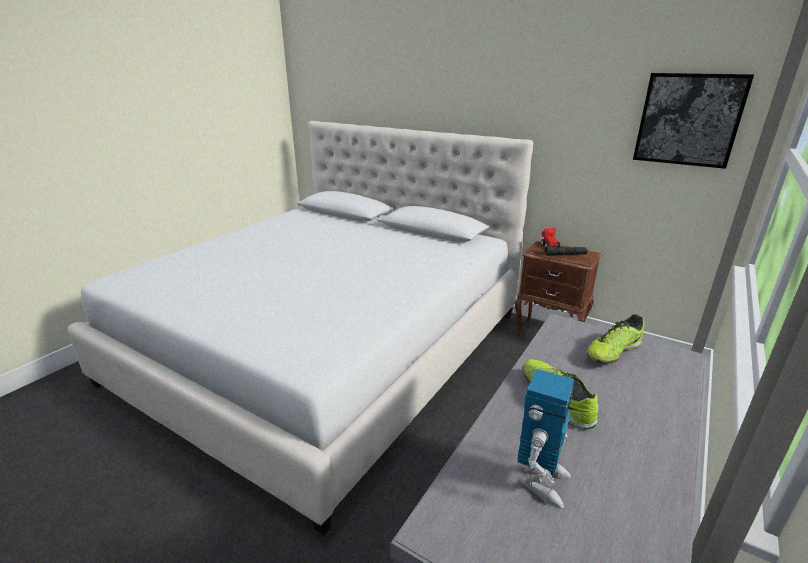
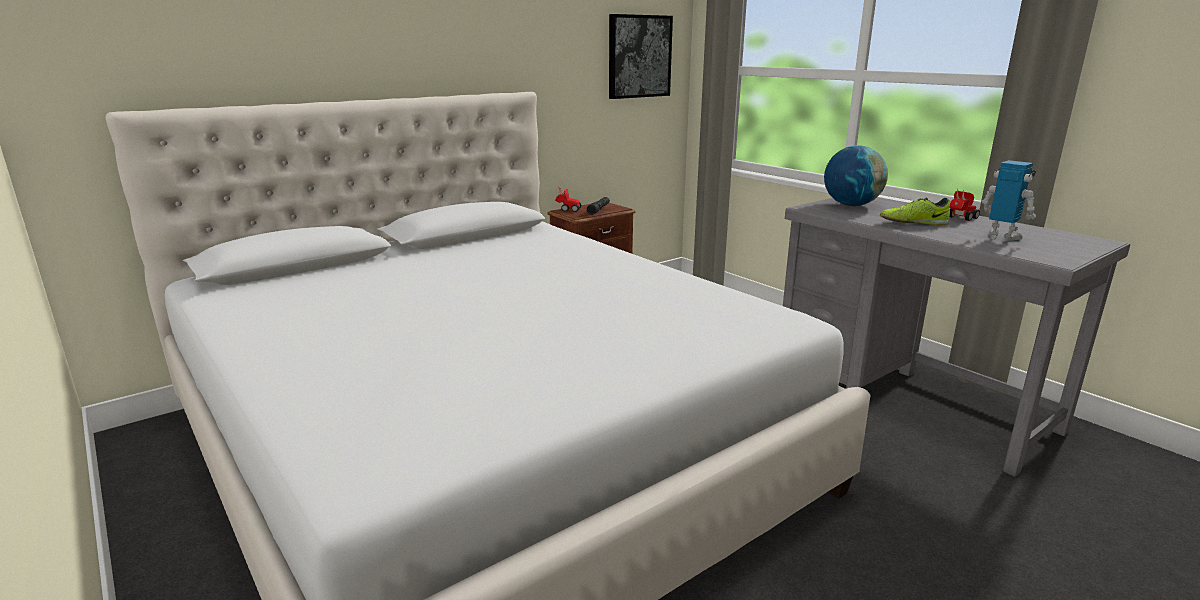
camera: 70 degrees left, 5 degrees down
(613, 352) = (851, 205): shoe -> globe
(639, 447) = (960, 218): none -> toy car

